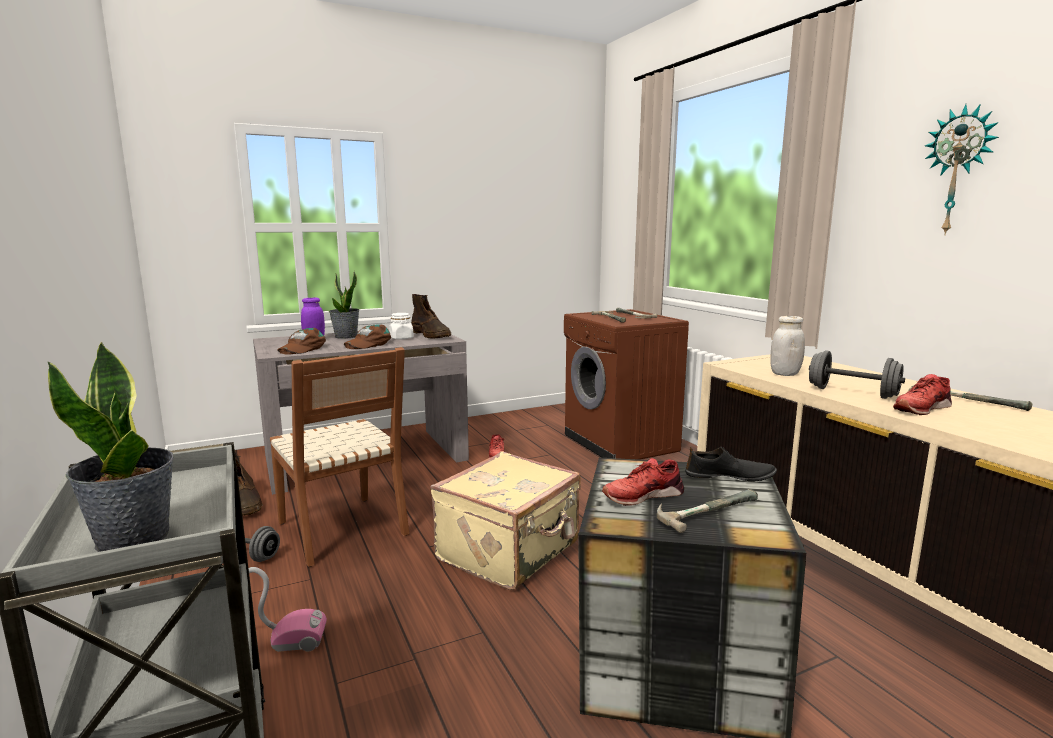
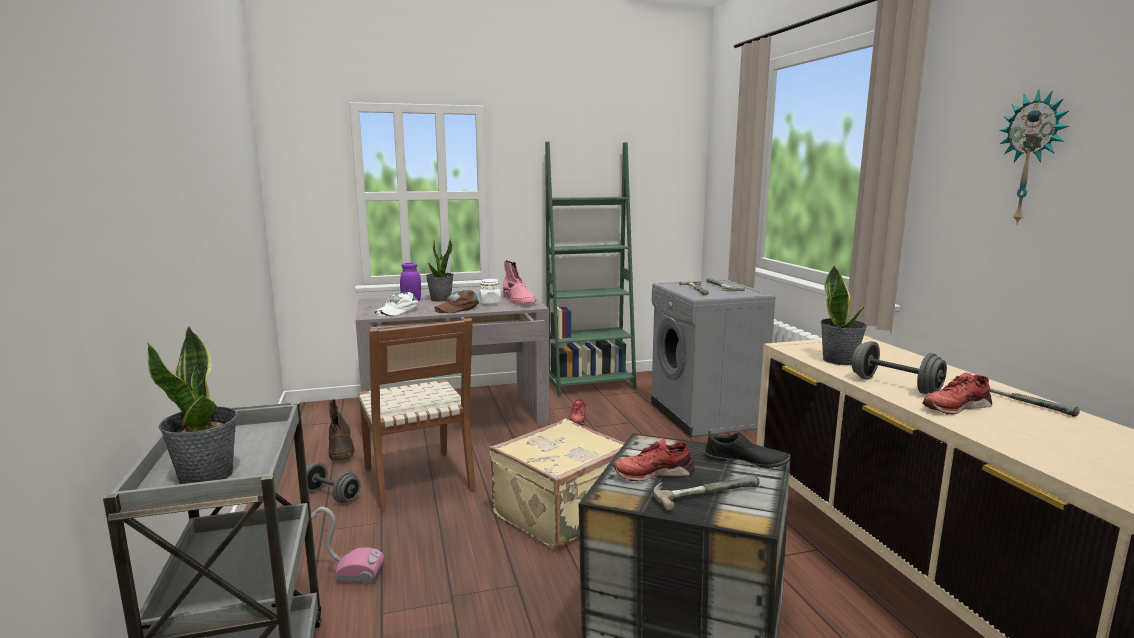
camera: 10 degrees right, 0 degrees up
(302, 349) = (397, 311): brown cap -> white cap
(431, 335) = (519, 301): brown boot -> pink boot
(499, 421) = (590, 385): none -> green bookcase
(618, 443) = (703, 416): brown washing machine -> grey washing machine
(784, 374) = (839, 360): white jar -> potted plant

